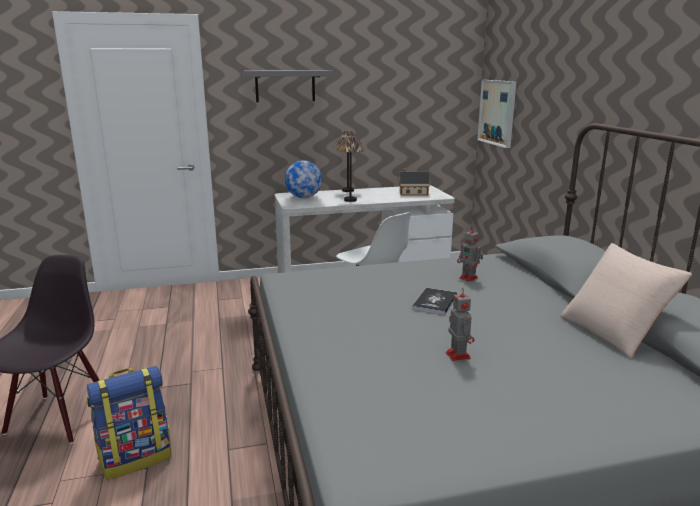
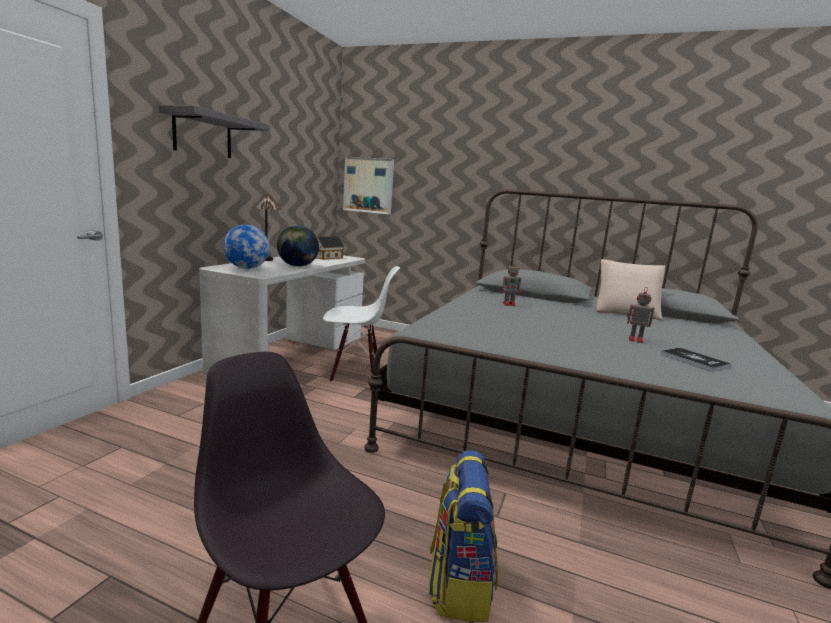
camera: 55 degrees left, 5 degrees down
(350, 200) = (297, 266): table lamp -> globe
(435, 302) = (542, 320): book -> book (694, 360)

